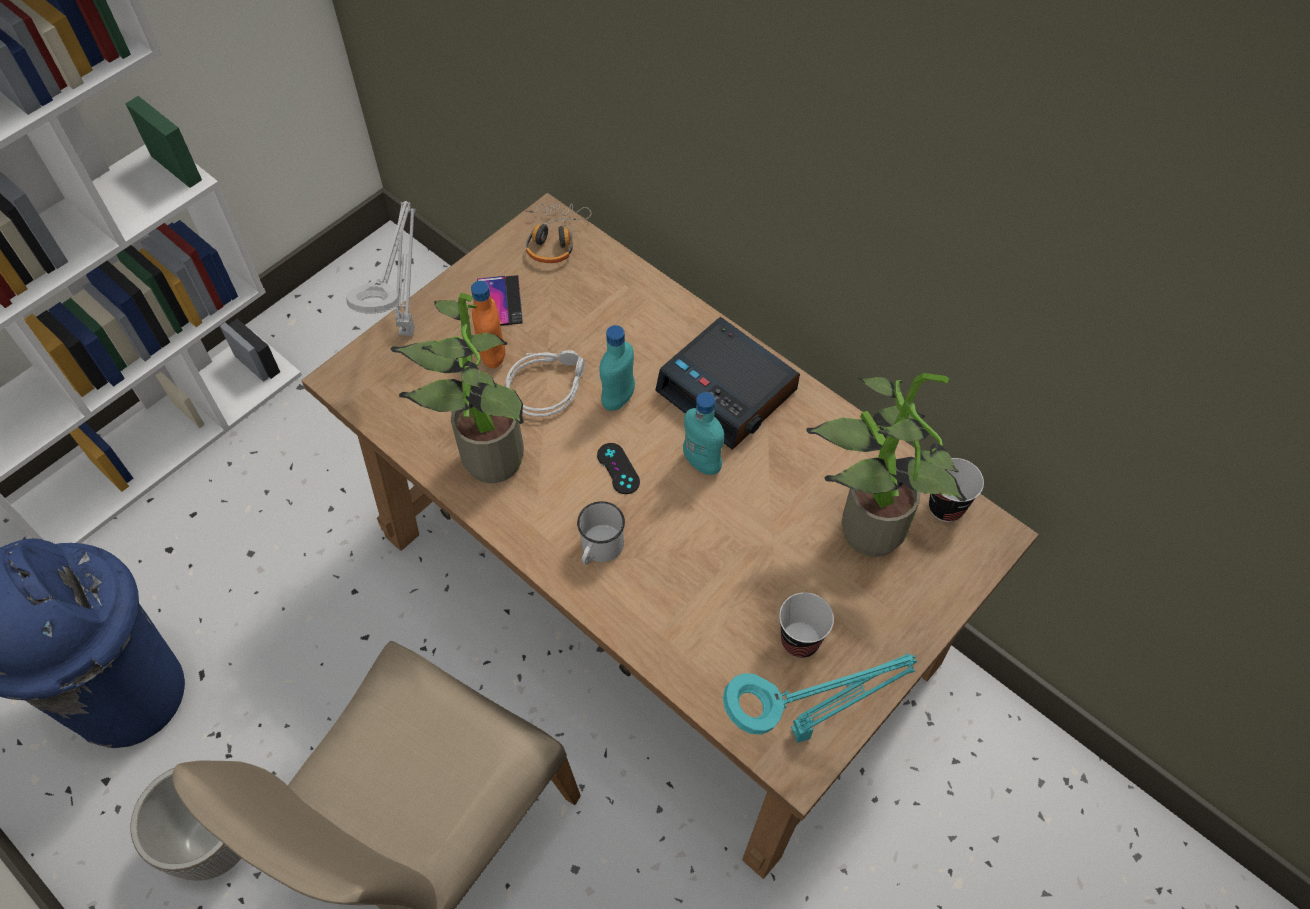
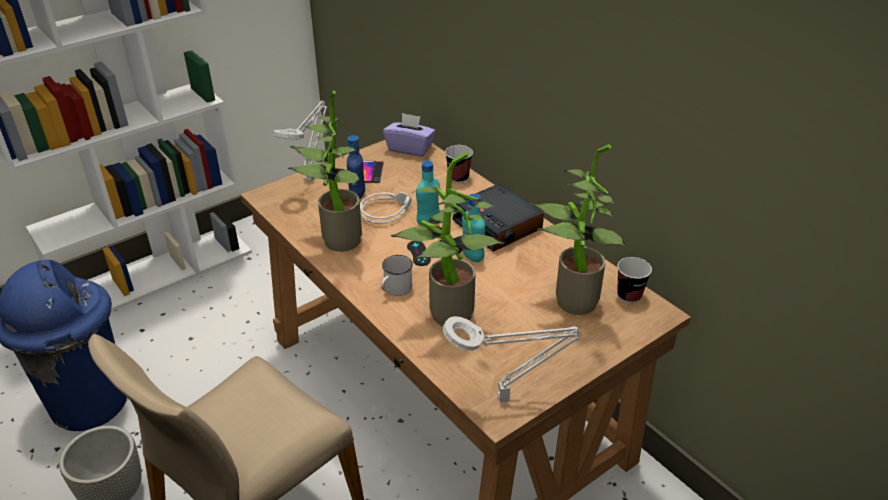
camera: 10 degrees right, 20 degrees down
(493, 355) = (357, 194): orange bottle -> blue bottle
(554, 238) = (410, 148): headphones -> purple tissue box
(688, 592) = (446, 317): none -> potted plant
(800, 641) = (515, 350): cup -> cup (458, 178)
(806, 732) = (507, 398): turquoise table lamp -> grey table lamp

